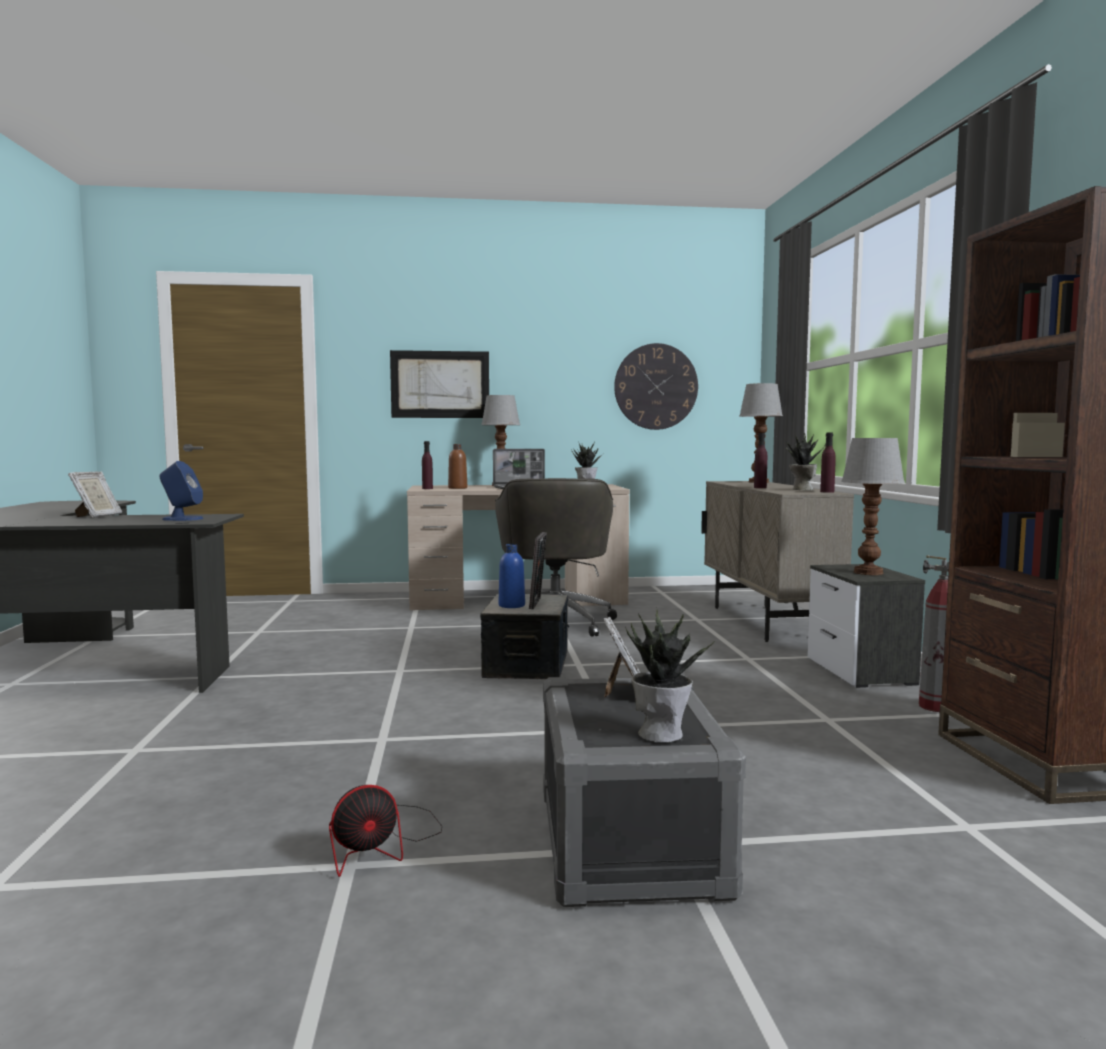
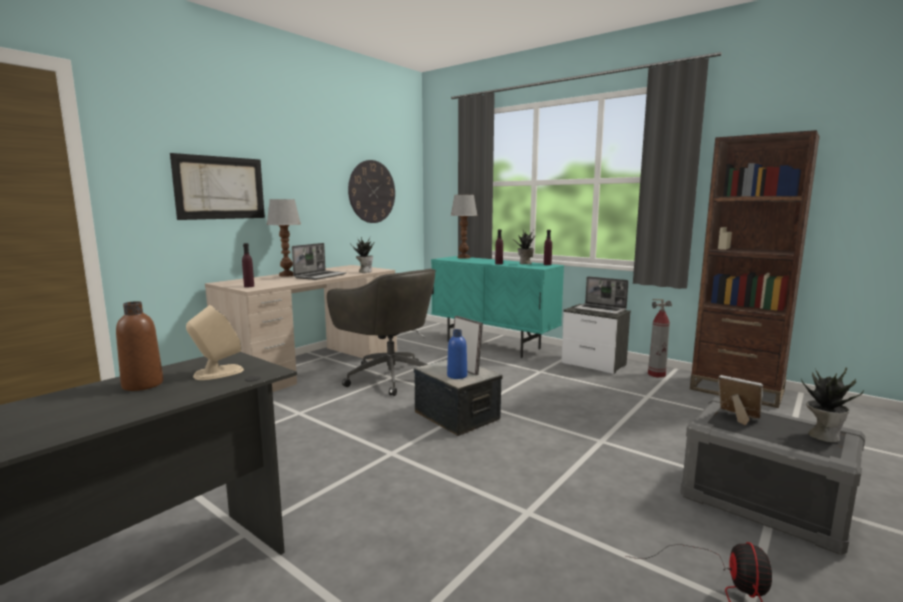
camera: 45 degrees left, 5 degrees up
(97, 516) = (62, 397): picture frame -> none
(182, 519) = (218, 373): blue speaker -> beige speaker
(457, 488) = (271, 282): brown bottle -> brown bottle (143, 385)
(766, 623) = (493, 345): beige cabinet -> turquoise cabinet
(869, 573) = (601, 310): table lamp -> laptop

